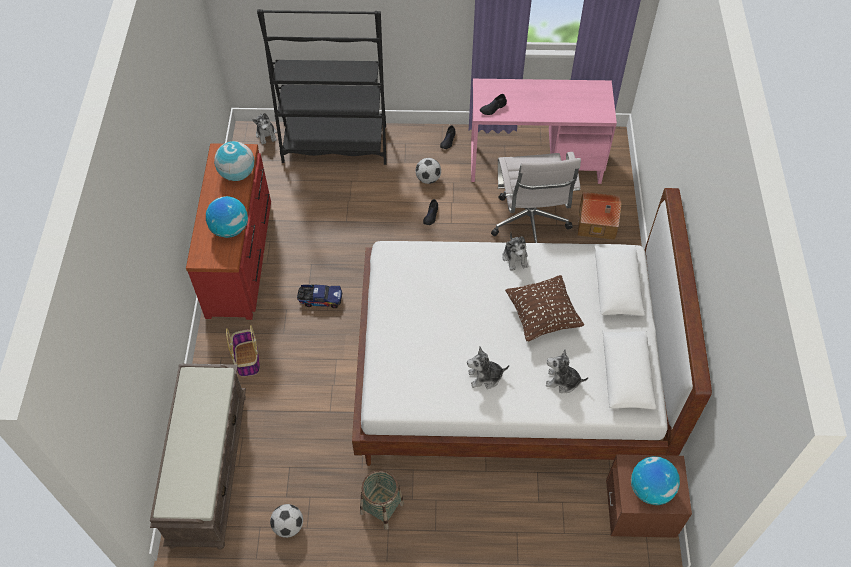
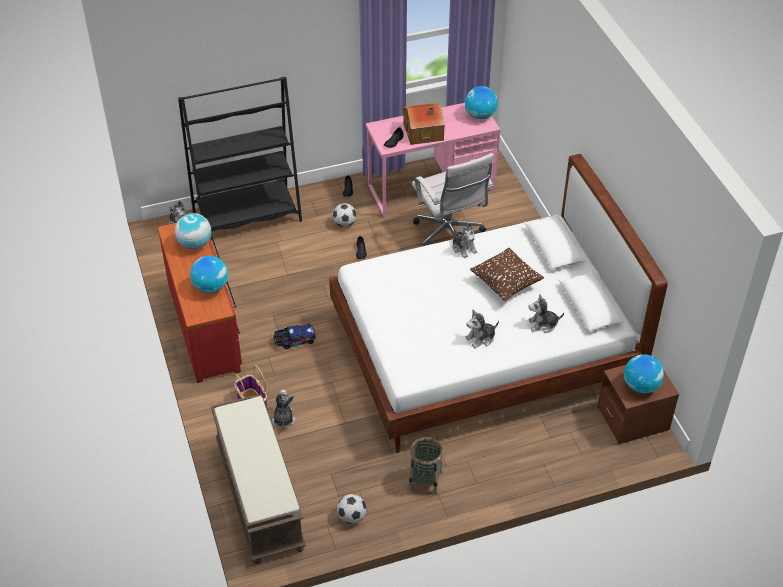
camera: 20 degrees left, 10 degrees down
(270, 387) = (283, 419): none -> plush toy
(597, 223) = (505, 222): toy house -> toy house (424, 132)
(601, 100) = (480, 115): none -> globe

